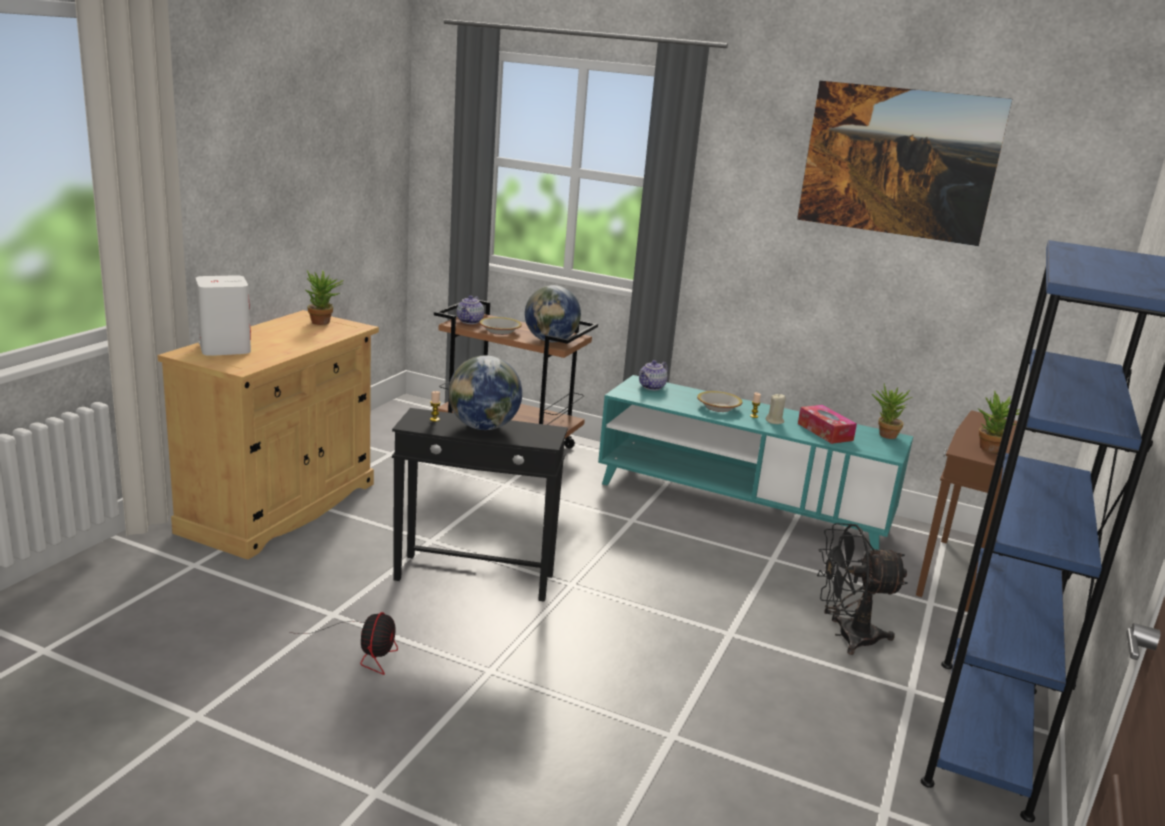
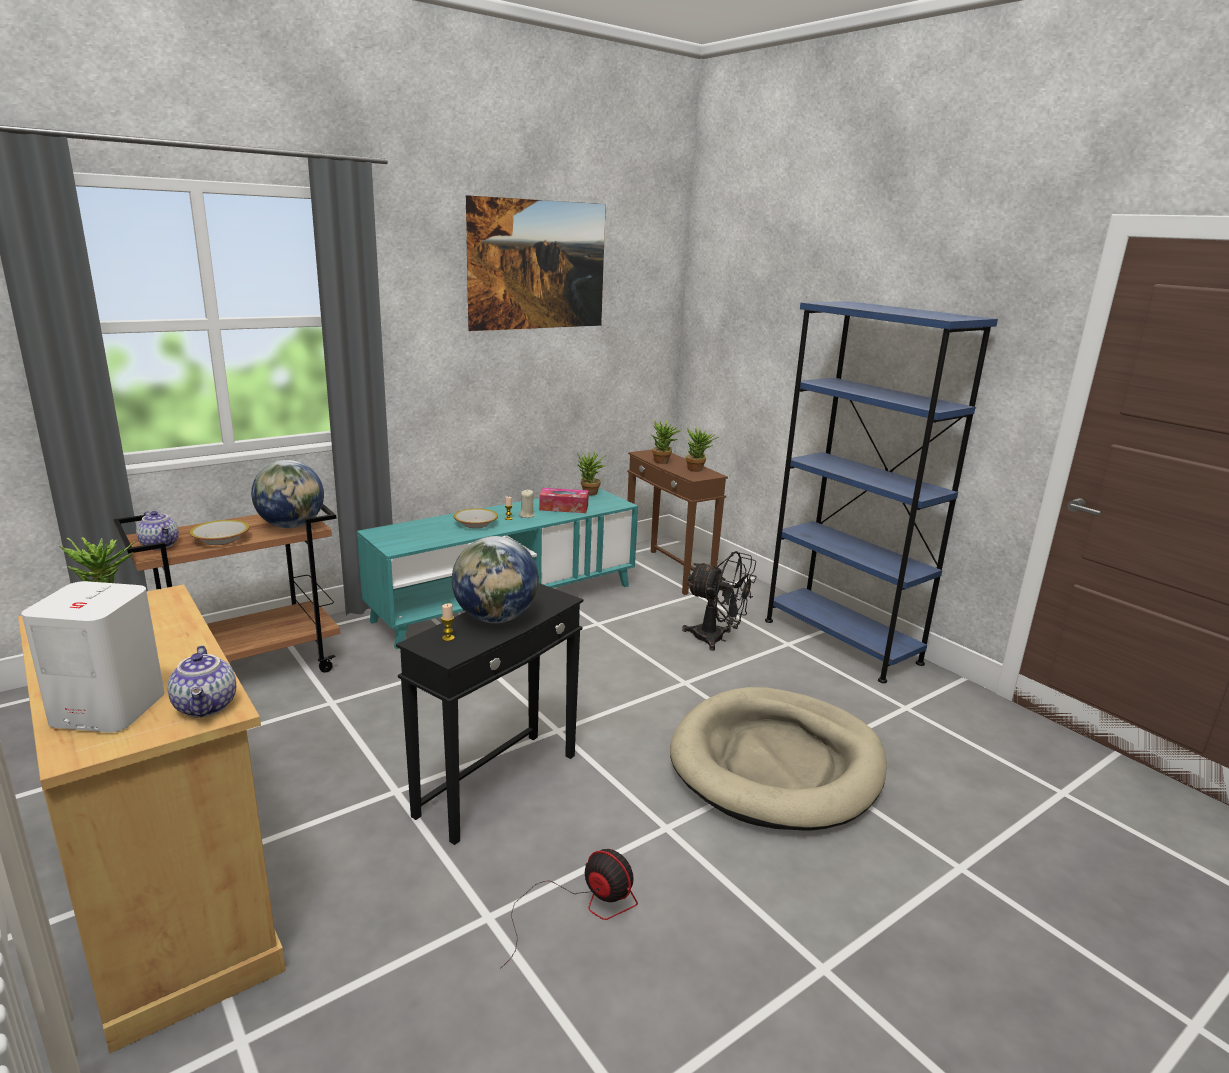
camera: 60 degrees left, 0 degrees up
(649, 719) = (777, 763): none -> beige dog bed
(652, 387) = (398, 532): teapot -> teapot (207, 706)
(846, 636) = (716, 639): black fan -> black fan turned 90 degrees counterclockwise
(976, 430) = (663, 462): none -> potted plant

